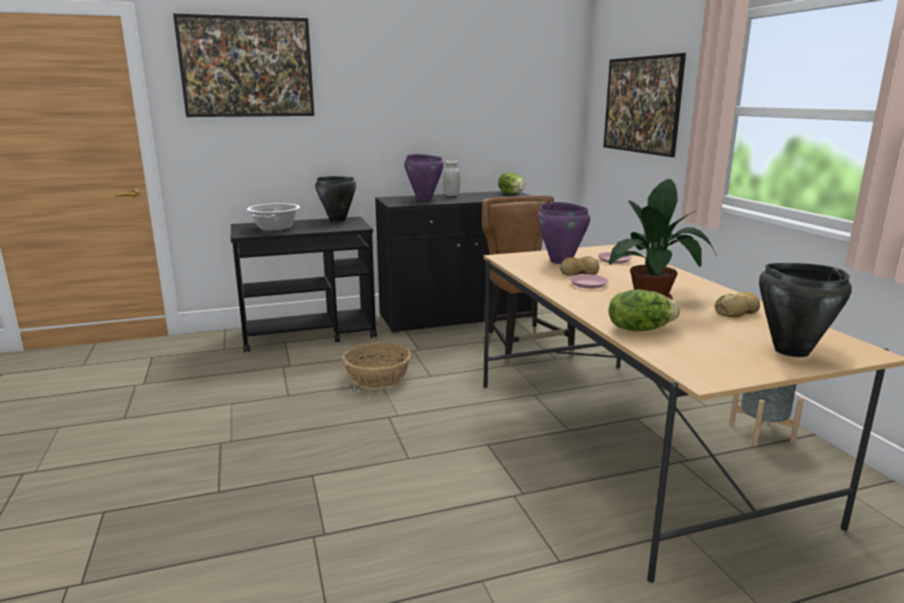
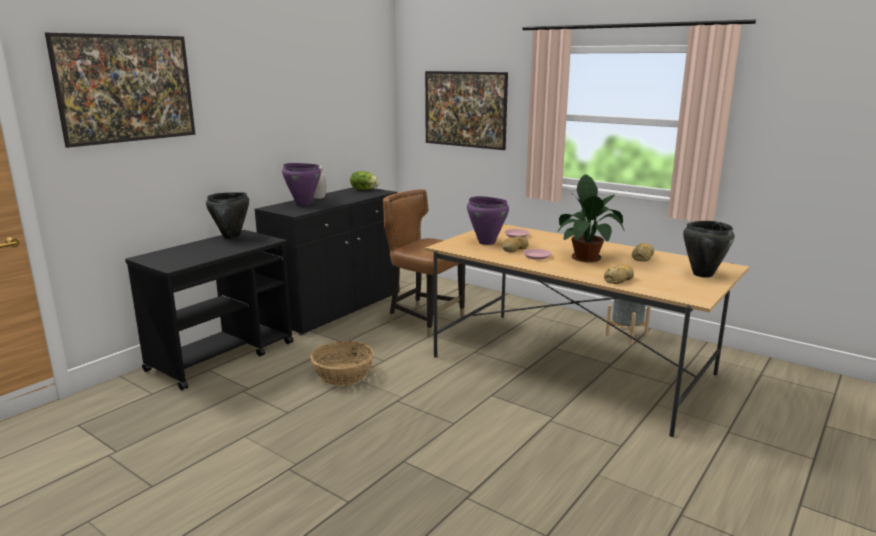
camera: 35 degrees left, 0 degrees up
(275, 228) = (188, 255): cooking pot -> none
(639, 329) = (619, 279): lettuce -> bread

